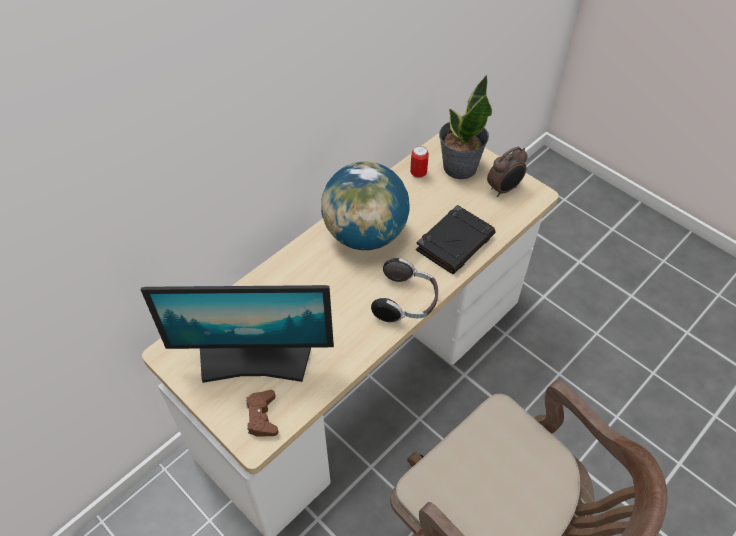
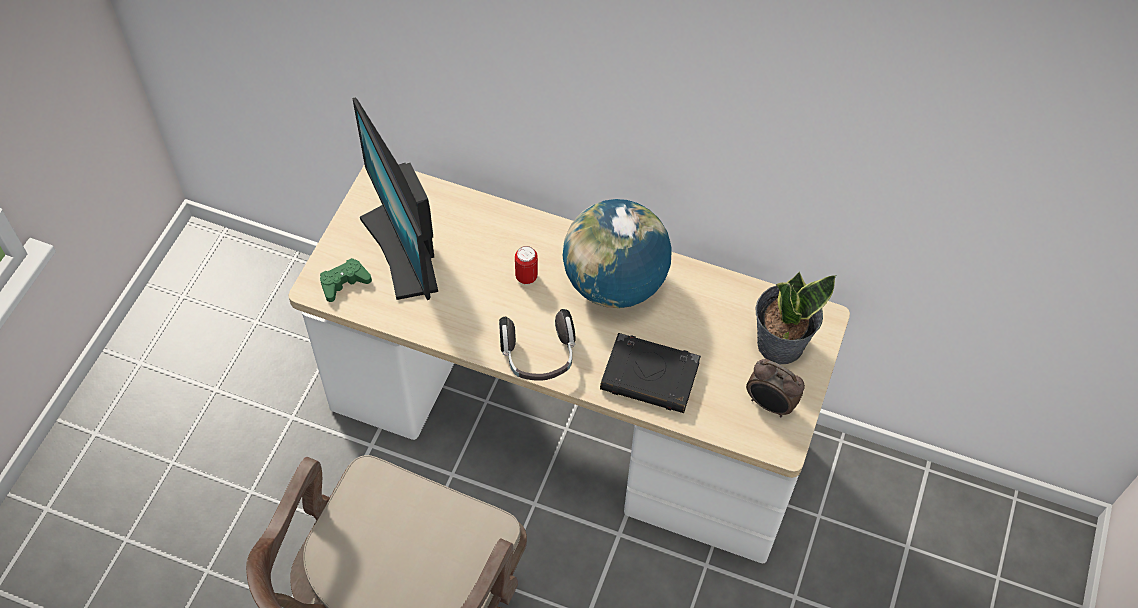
camera: 65 degrees right, 5 degrees up
(262, 416) = (344, 283): brown game controller -> green game controller
(418, 173) = (742, 303): can -> can (526, 277)

